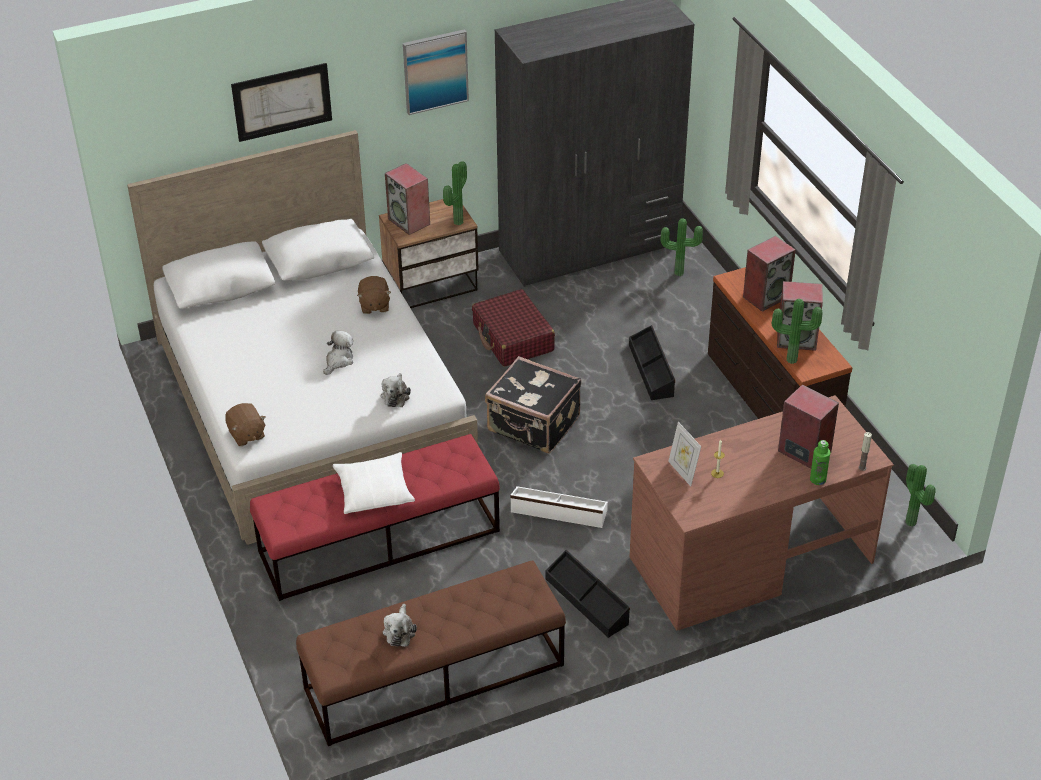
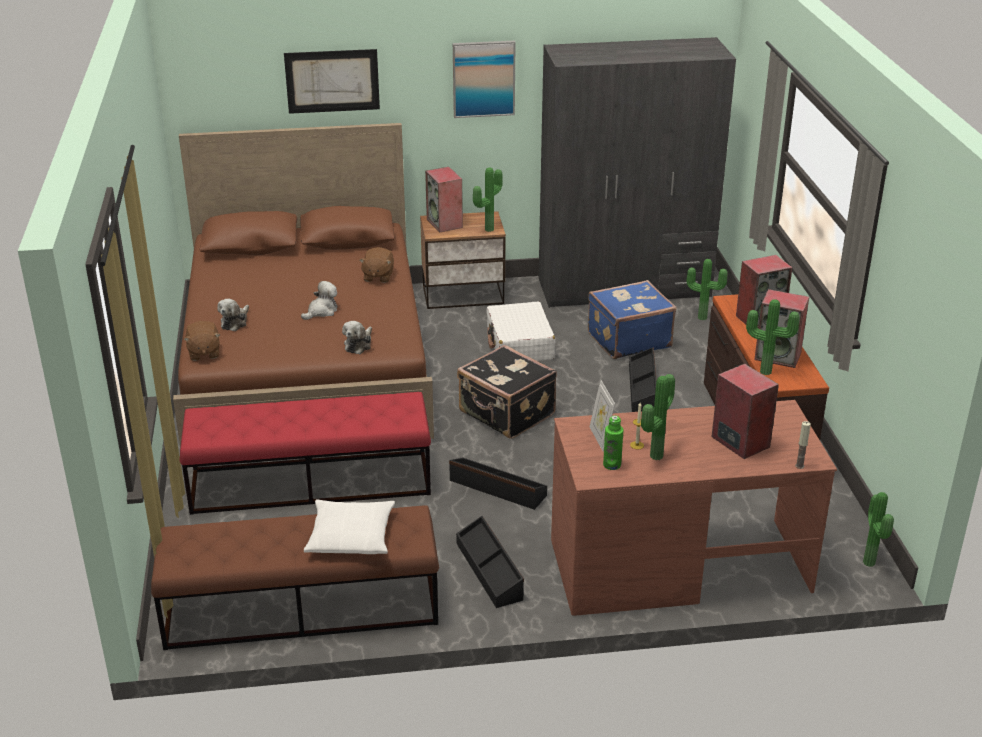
camera: 15 degrees right, 10 degrees down
(312, 404) = (308, 365): white bed -> brown bed
(374, 490) = (302, 420): white pillow -> white pillow (351, 536)
(399, 631) = (259, 542): plush toy -> plush toy (235, 322)
(513, 338) = (519, 344): red suitcase -> white suitcase
(558, 512) = (497, 488): white storage box -> black storage box
(616, 313) = (628, 339): none -> blue suitcase
(736, 481) = (654, 455): none -> potted plant
(818, 479) = (745, 468): green bottle -> green bottle (612, 465)

